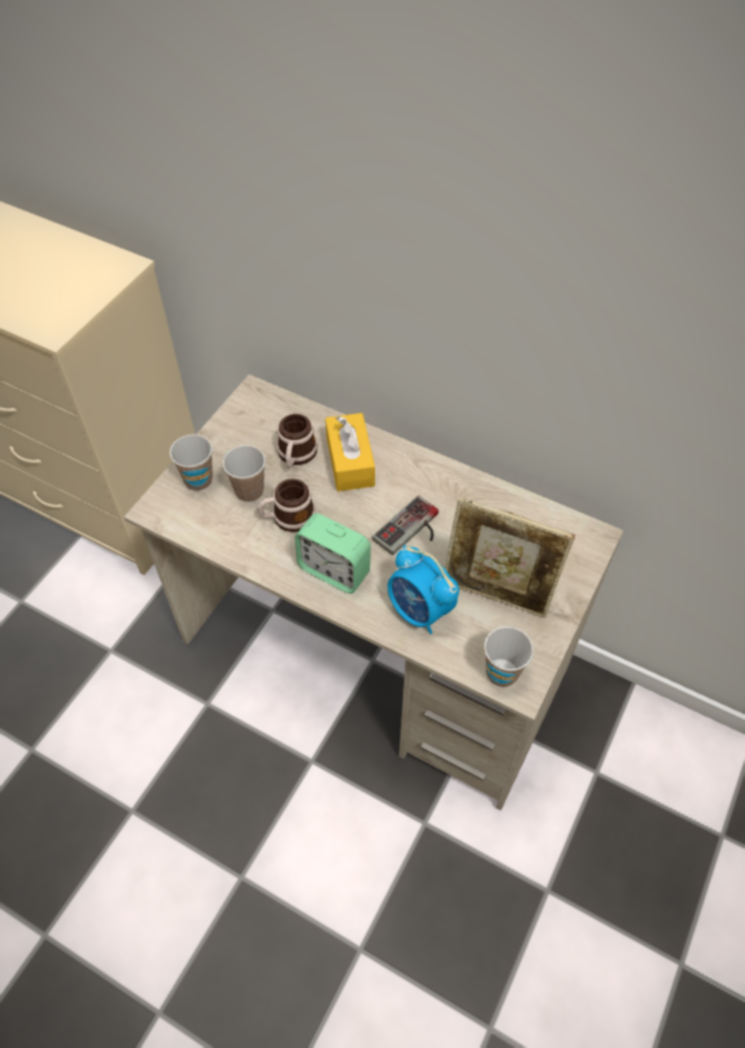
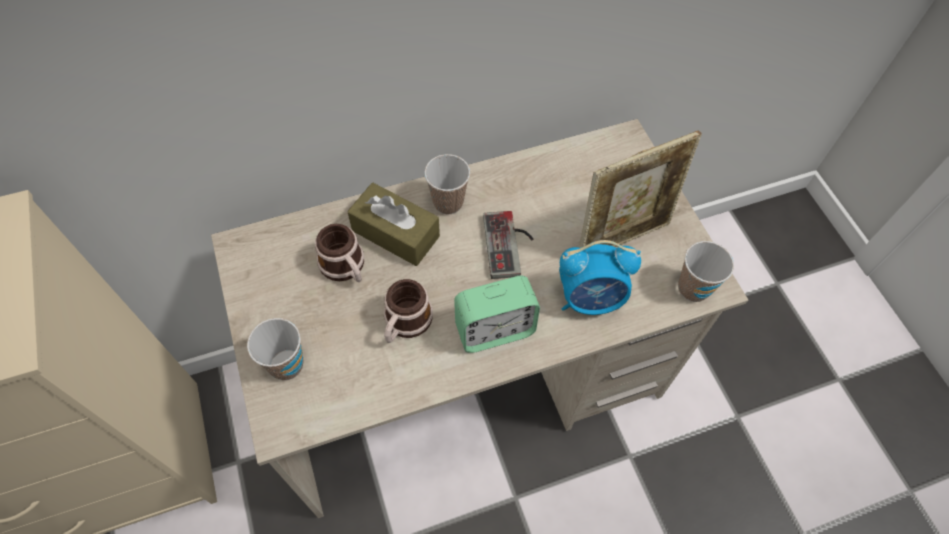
camera: 50 degrees left, 5 degrees up
(249, 491) = (344, 332): cup -> cup (448, 202)
(350, 461) = (395, 233): yellow tissue box -> brown tissue box

